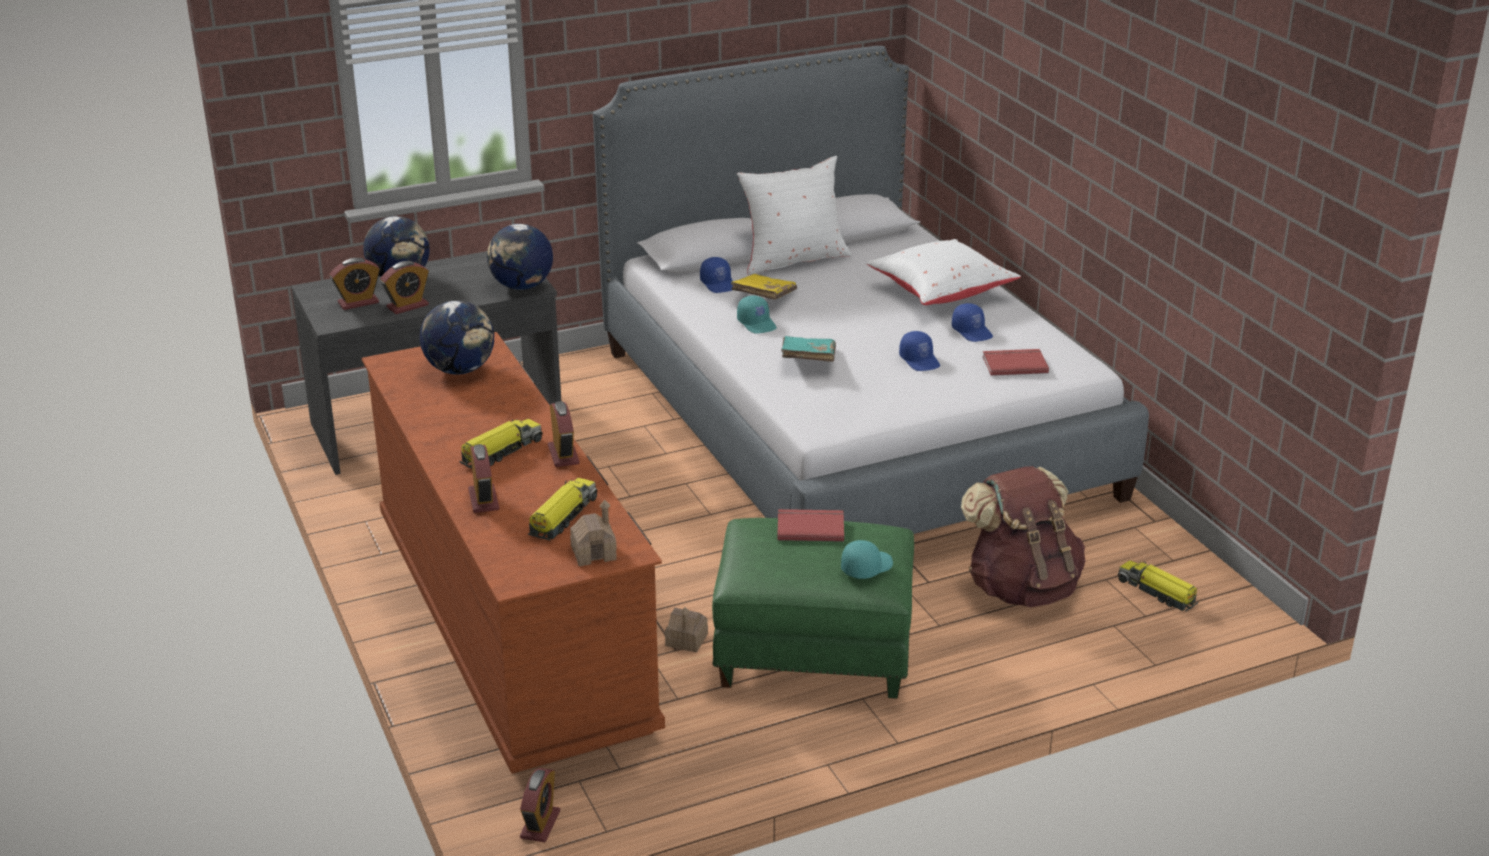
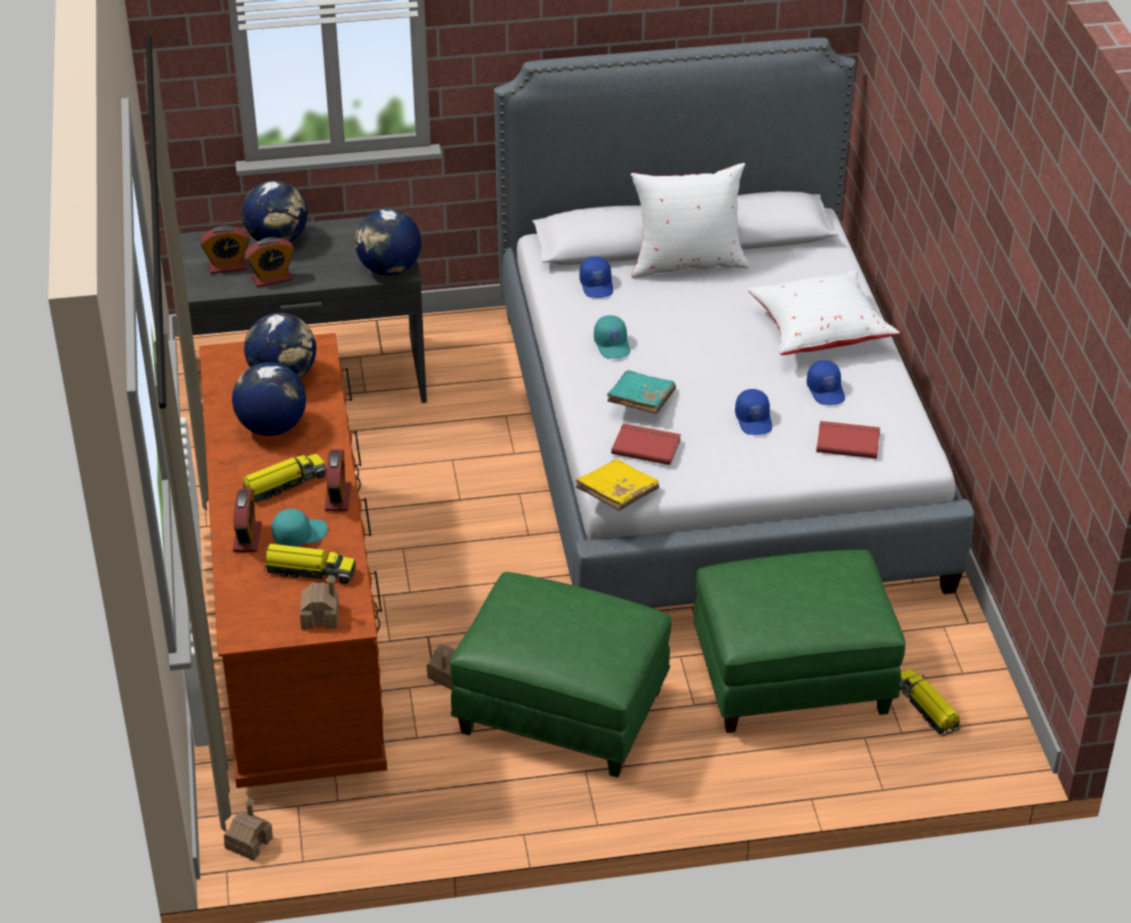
camera: 15 degrees right, 10 degrees up
(467, 409) = (271, 427): none -> globe
(540, 824) = (249, 842): alarm clock -> toy house
(563, 517) = (309, 571): toy truck -> toy truck turned 60 degrees clockwise
(763, 297) = (634, 310): yellow book -> yellow book (617, 495)
(810, 527) = (567, 599): red book -> red book (646, 445)
(866, 567) = (599, 654): turquoise cap -> turquoise cap (299, 534)
(1021, 588) = (794, 677): brown backpack -> green ottoman

